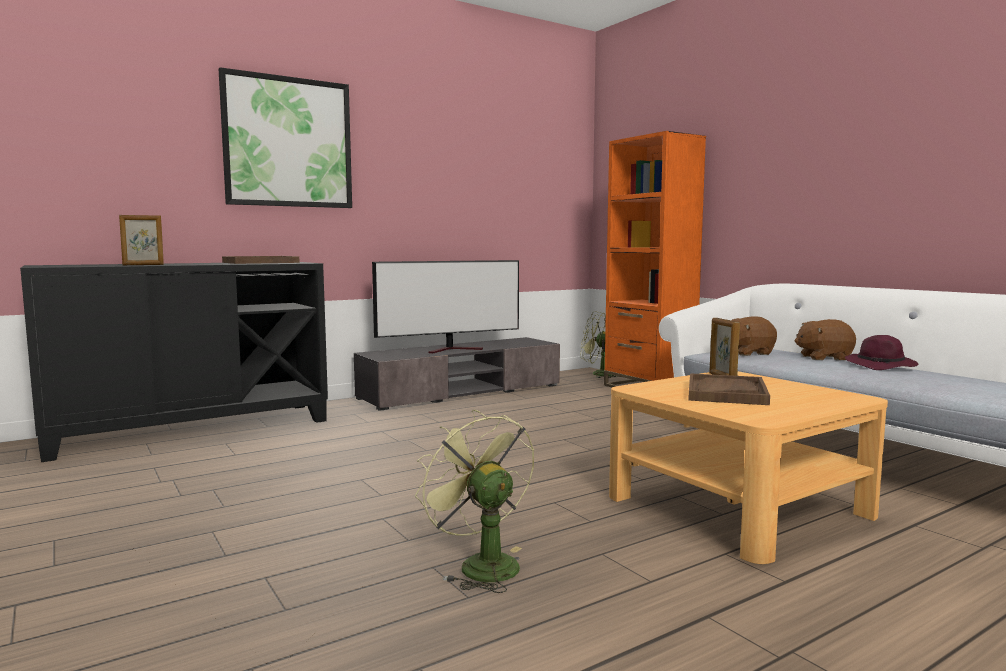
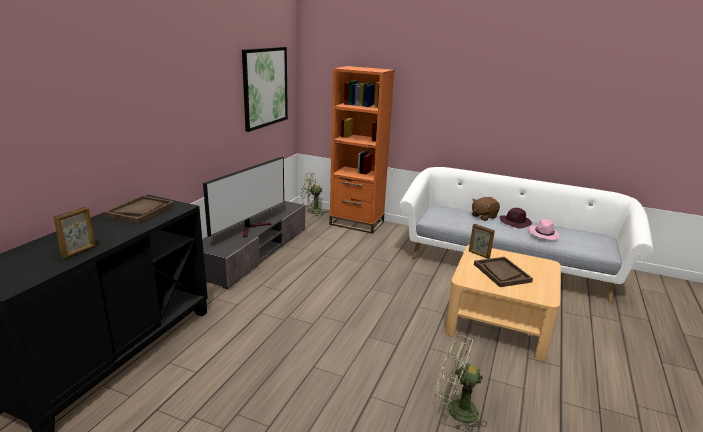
camera: 35 degrees left, 15 degrees up
(288, 142) = (128, 97): picture -> picture (265, 87)
(747, 353) = (446, 216): brown plush toy -> none
(920, 379) = (543, 234): none -> pink hat

